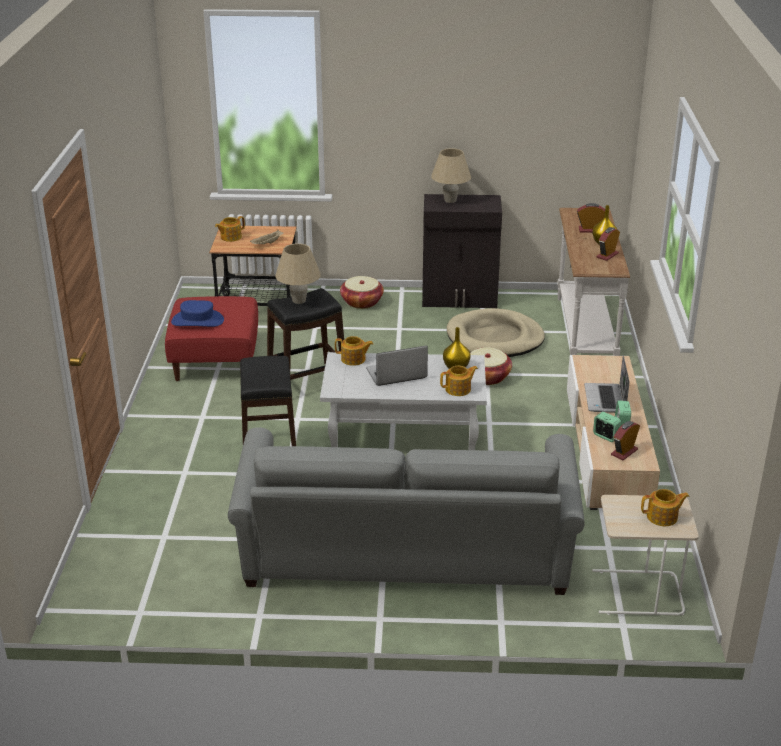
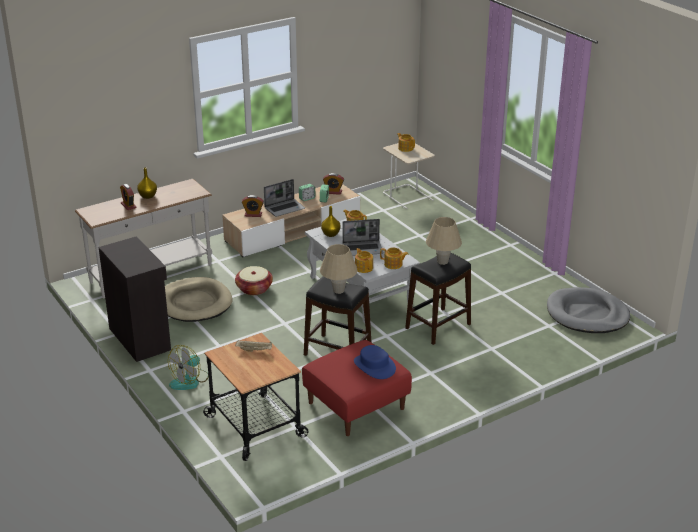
camera: 125 degrees left, 0 degrees up
(140, 583) = (587, 314): none -> grey dog bed
(230, 237) = (261, 374): teapot -> teapot (393, 265)
(361, 302) = (189, 381): basket -> fan
(395, 374) = (363, 249): laptop -> laptop turned 45 degrees counterclockwise
(405, 560) = (463, 253): grey sofa -> none
(450, 200) = (131, 262): beige table lamp -> beige table lamp (442, 262)
(607, 255) = (169, 190): alarm clock -> alarm clock (253, 214)

